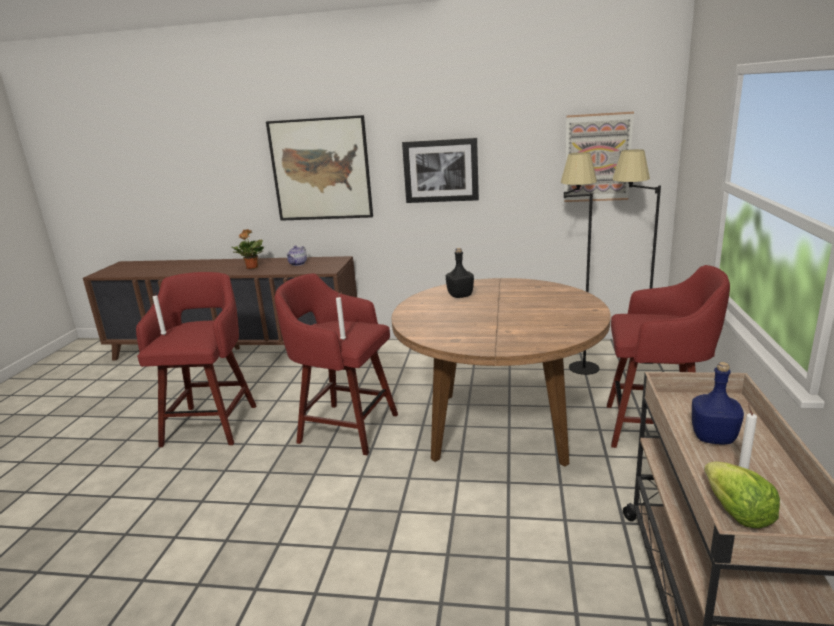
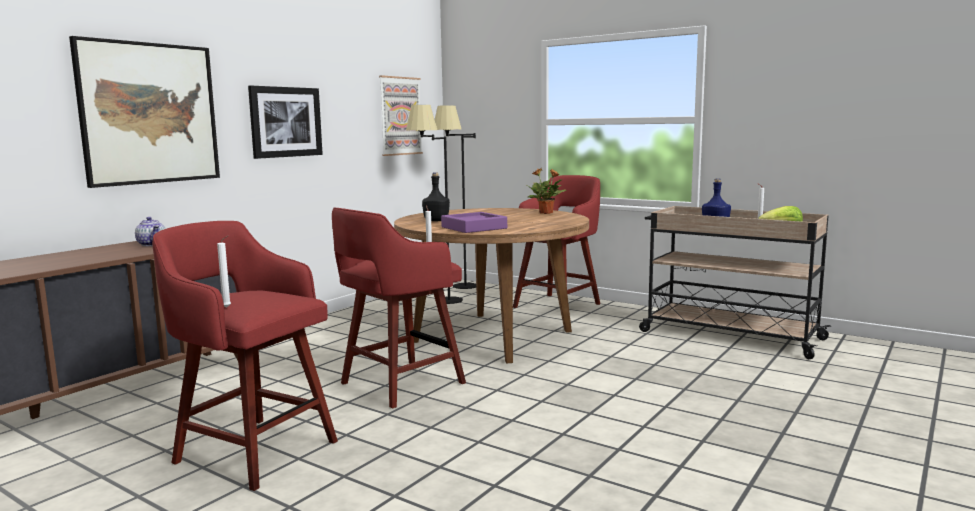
camera: 65 degrees left, 10 degrees down
(252, 267) = (91, 256): potted plant -> potted plant (546, 213)
(433, 318) = (474, 228): none -> purple tray

